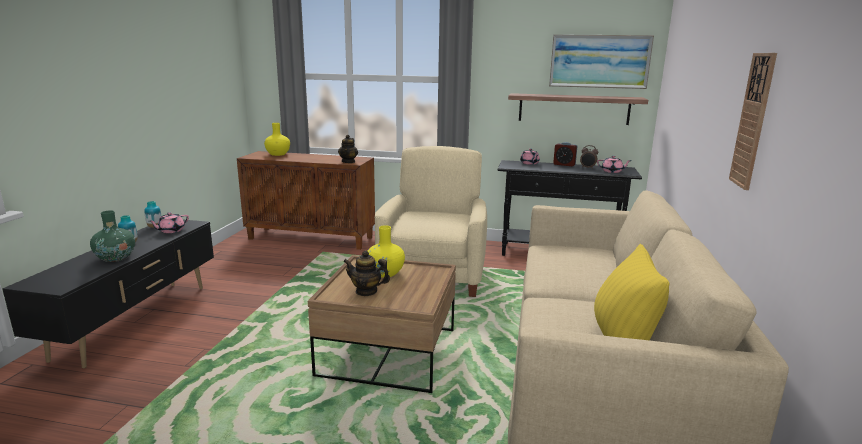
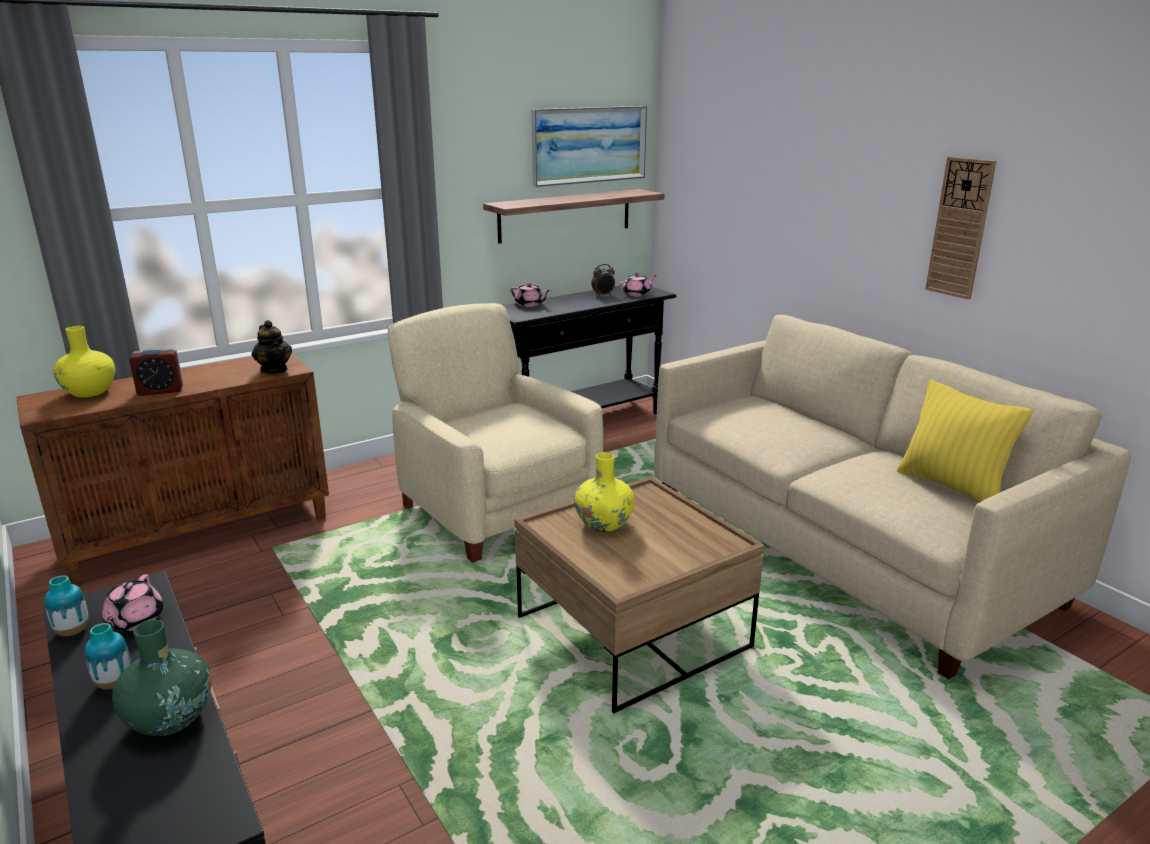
camera: 45 degrees left, 5 degrees up
(366, 291) = (640, 556): teapot -> none
(564, 164) = (569, 296): alarm clock -> alarm clock (160, 391)

